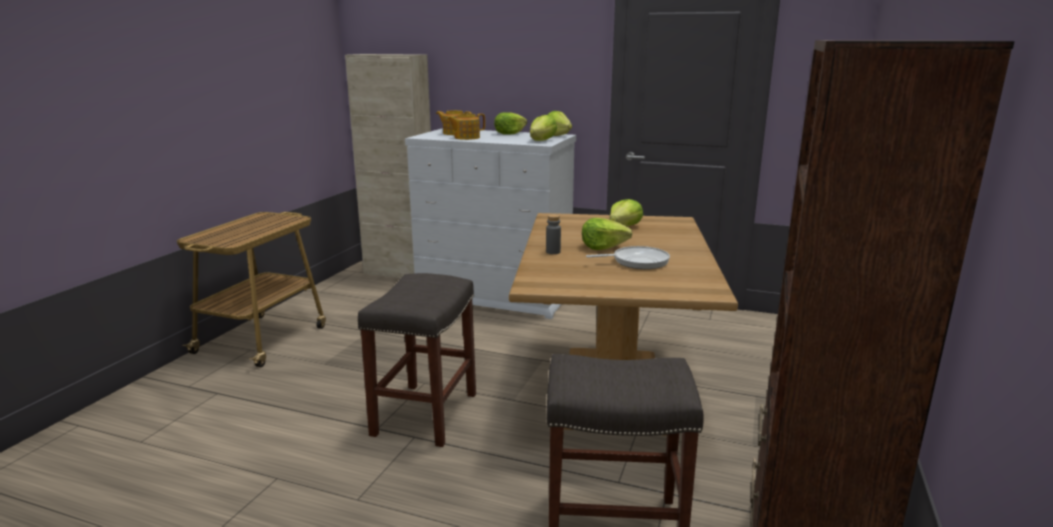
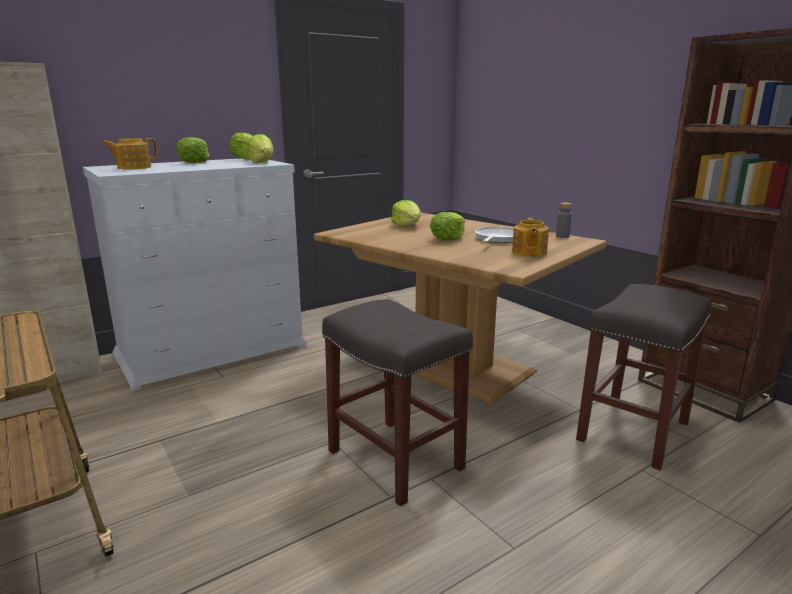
camera: 55 degrees left, 0 degrees up
(466, 137) = (173, 168): teapot -> teapot (528, 252)
(553, 252) = (437, 249): grey bottle -> grey bottle (562, 236)

